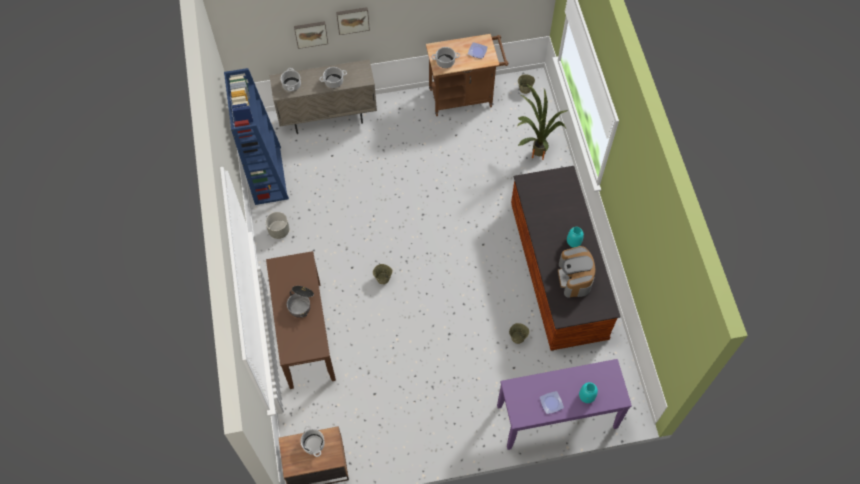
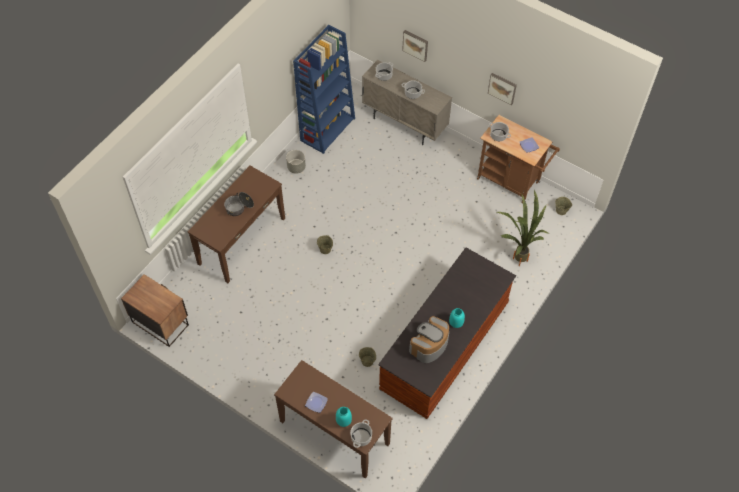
camera: 45 degrees right, 5 degrees down
(313, 444) = (157, 295): cooking pot -> cooking pot (361, 437)
(352, 19) = (448, 54): picture -> picture (502, 88)
(557, 417) = (334, 433): purple console table -> brown console table

